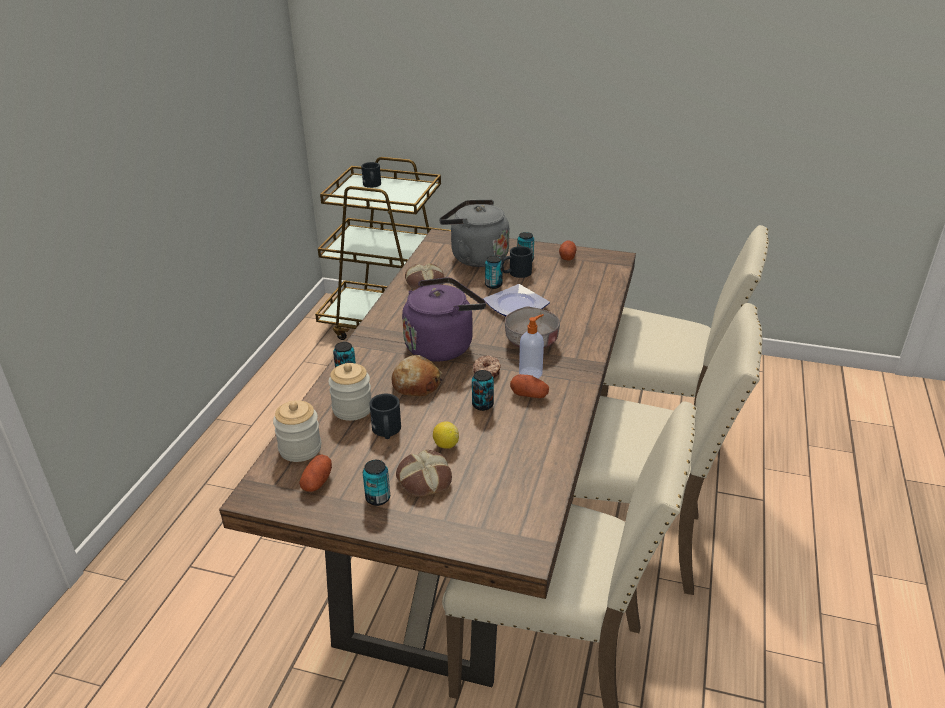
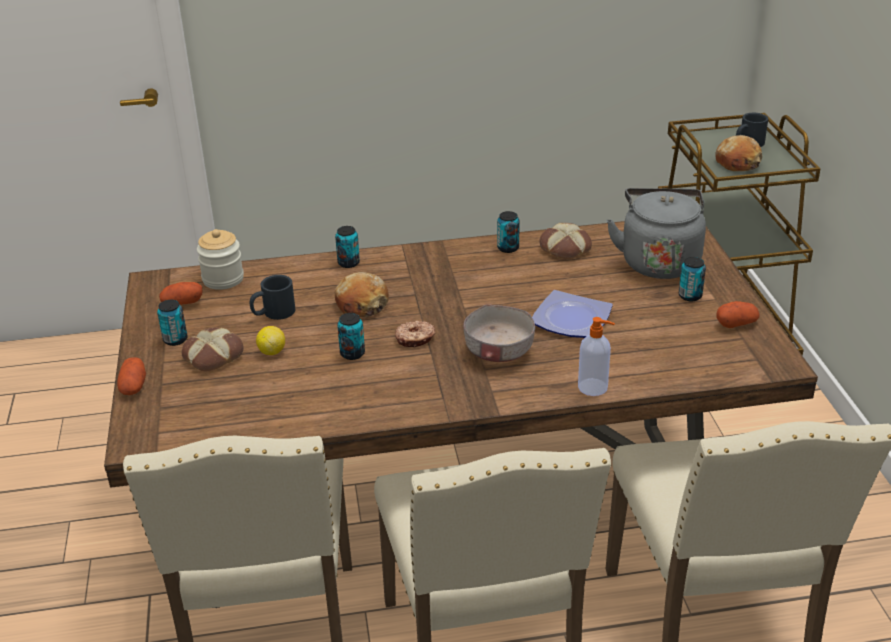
camera: 65 degrees right, 0 degrees up
(352, 409) = (297, 284): jar -> none
(392, 195) = (738, 163): none -> bread
(442, 345) = (444, 297): purple kettle -> none
(493, 285) = (604, 291): can -> can (508, 248)
(515, 273) = (649, 298): black mug -> none
(529, 394) = (392, 378): potato -> potato (133, 386)
(531, 373) = (435, 368): soap dispenser -> soap dispenser (594, 387)

